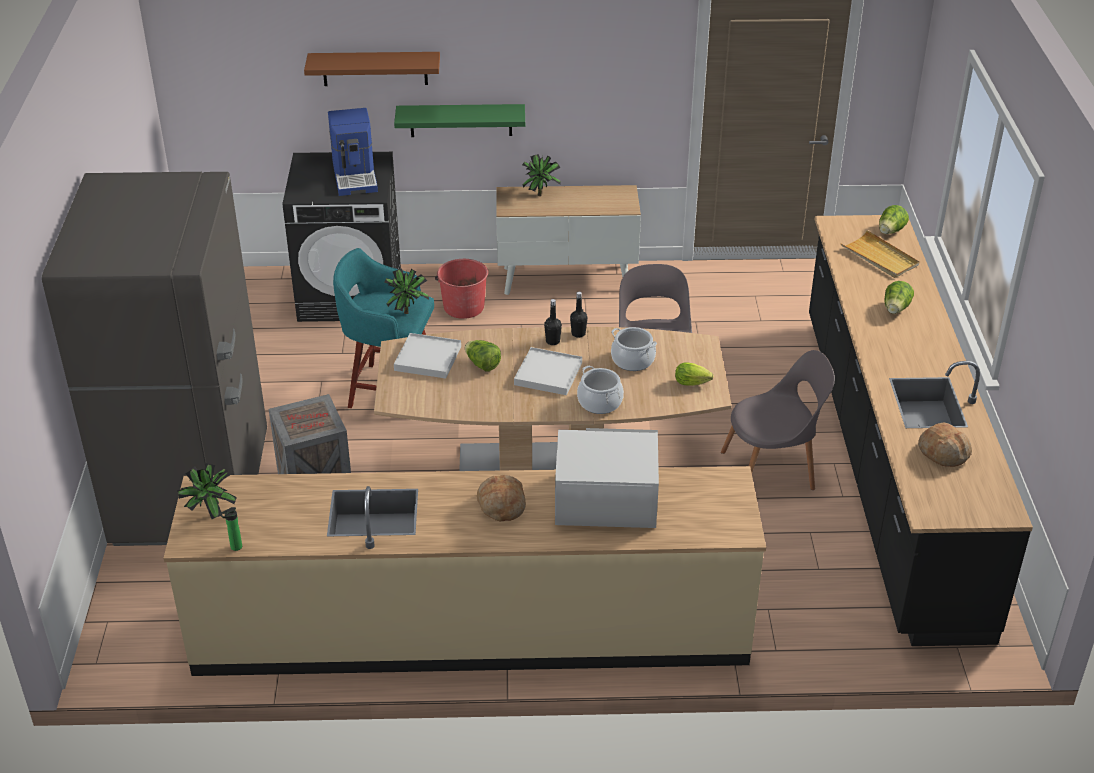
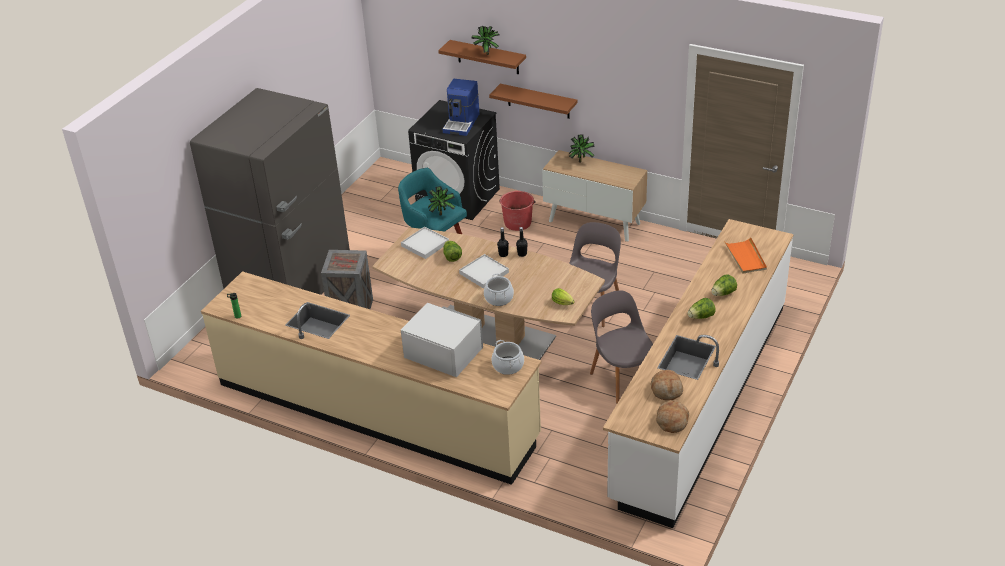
camera: 30 degrees right, 0 degrees up
(209, 515) = (238, 295): potted plant -> potted plant (485, 54)
(461, 120) = (538, 101): green shelf -> brown shelf
(501, 505) = (385, 337): bread -> bread (671, 421)
(633, 360) = (540, 279): cooking pot -> cooking pot (508, 366)
(772, 469) = (623, 378): grey chair -> grey chair turned 135 degrees counterclockwise
(879, 257) = (745, 257): beige tray -> orange tray
(888, 465) = (700, 398): black counter -> white counter
(890, 231) = (770, 242): lettuce -> lettuce (701, 317)

